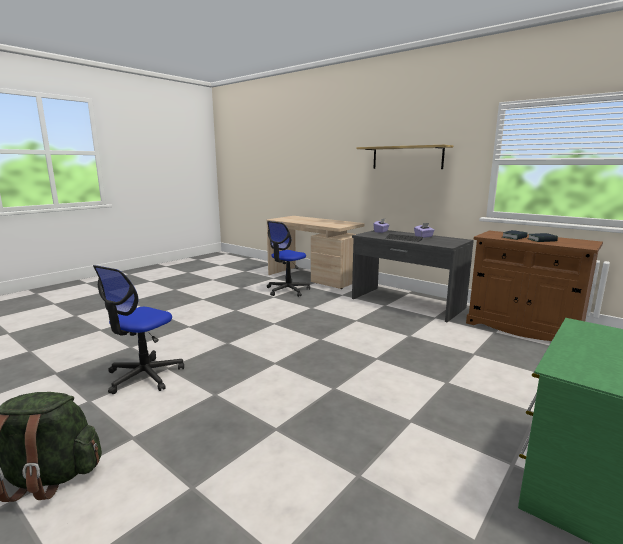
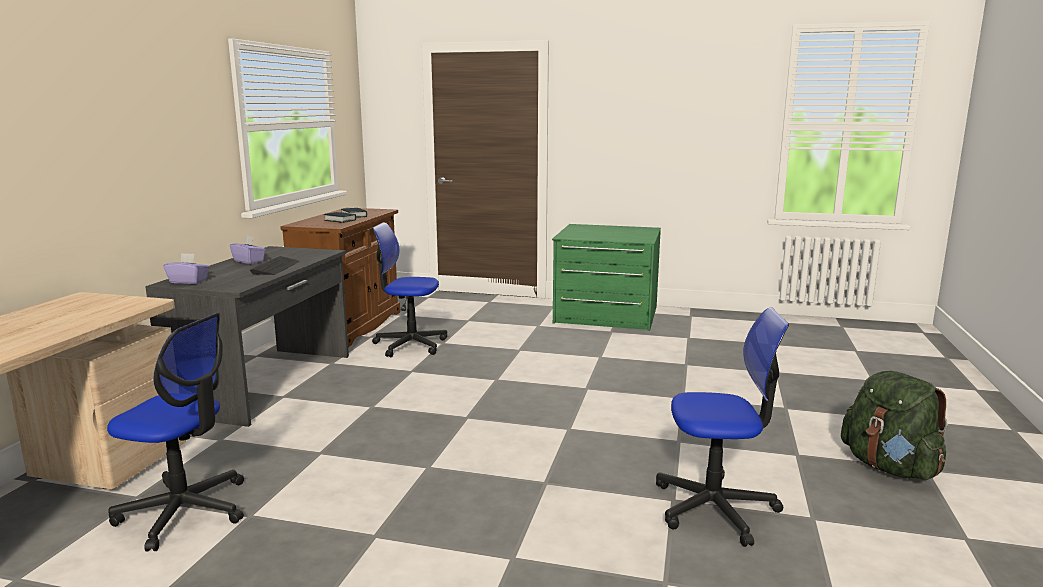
camera: 115 degrees left, 0 degrees up
(407, 157) = (128, 124): shelf -> none
(470, 342) = (410, 345): none -> office chair

